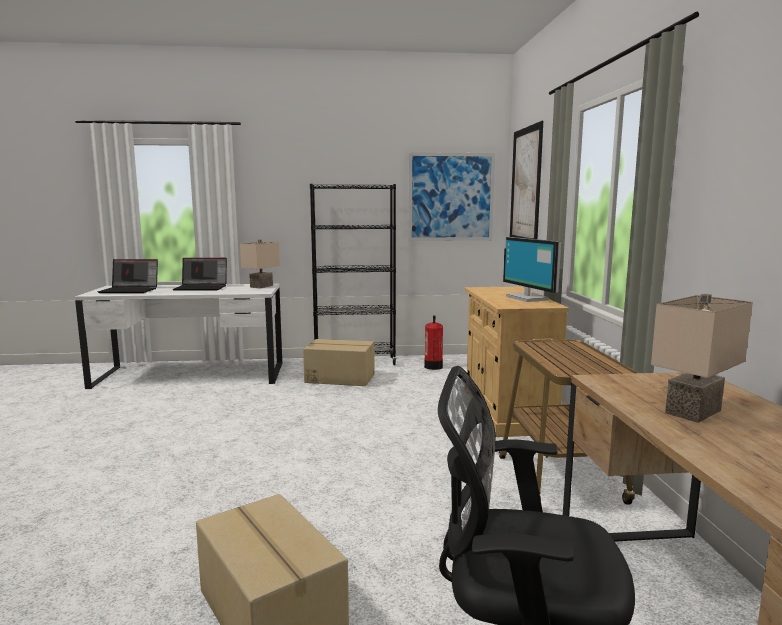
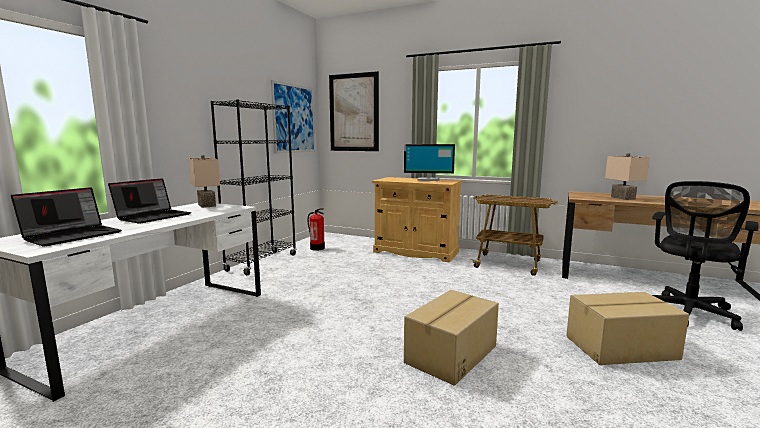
camera: 60 degrees left, 0 degrees up
(340, 378) = (290, 273): cardboard box -> cardboard box (450, 354)

